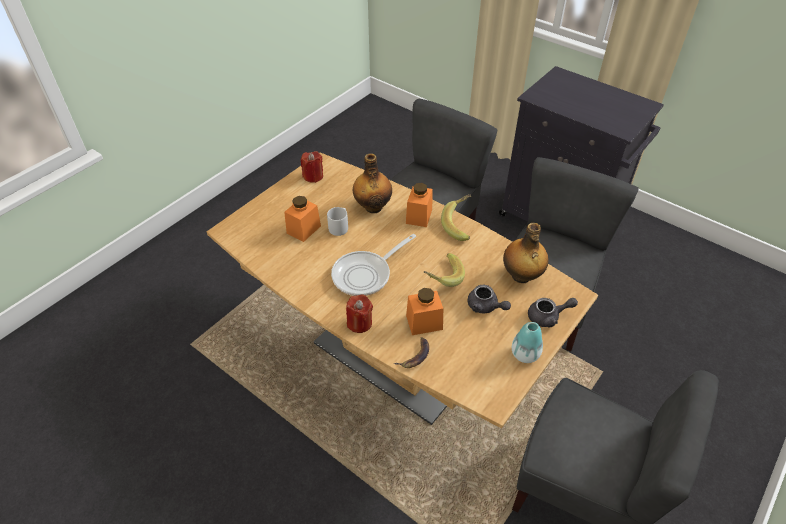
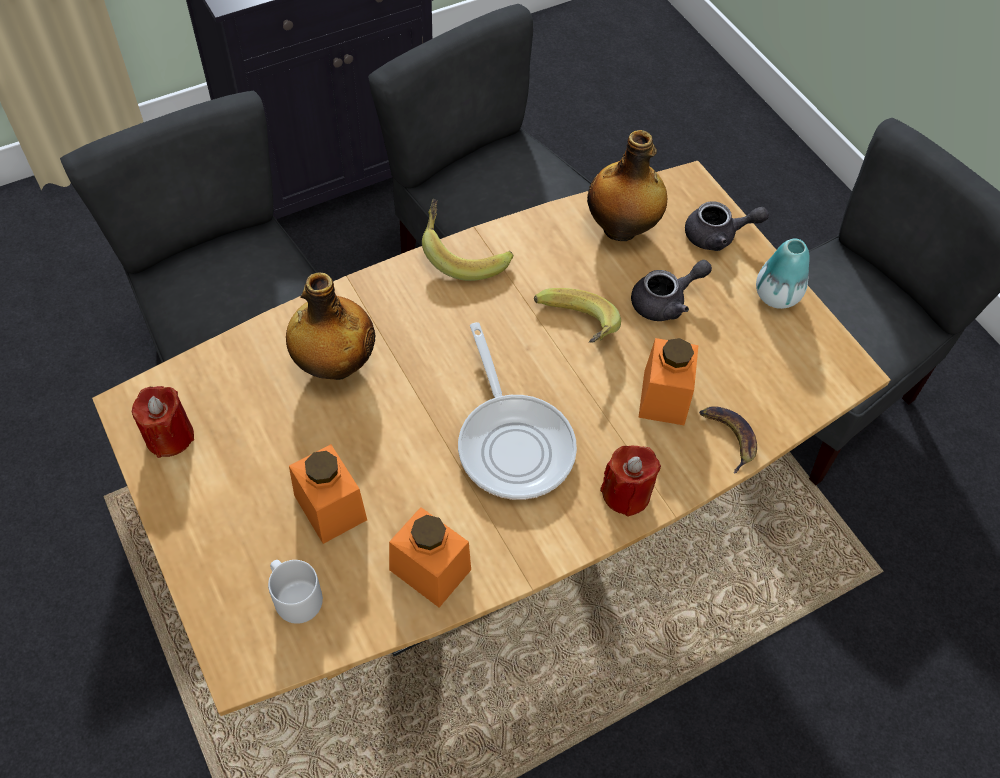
camera: 70 degrees left, 10 degrees up
(339, 227) = (361, 441): grey mug -> grey mug (295, 597)
(419, 216) = (405, 303): orange jar -> orange jar (430, 570)
(548, 317) = (717, 236): grey teapot -> grey teapot turned 75 degrees clockwise

